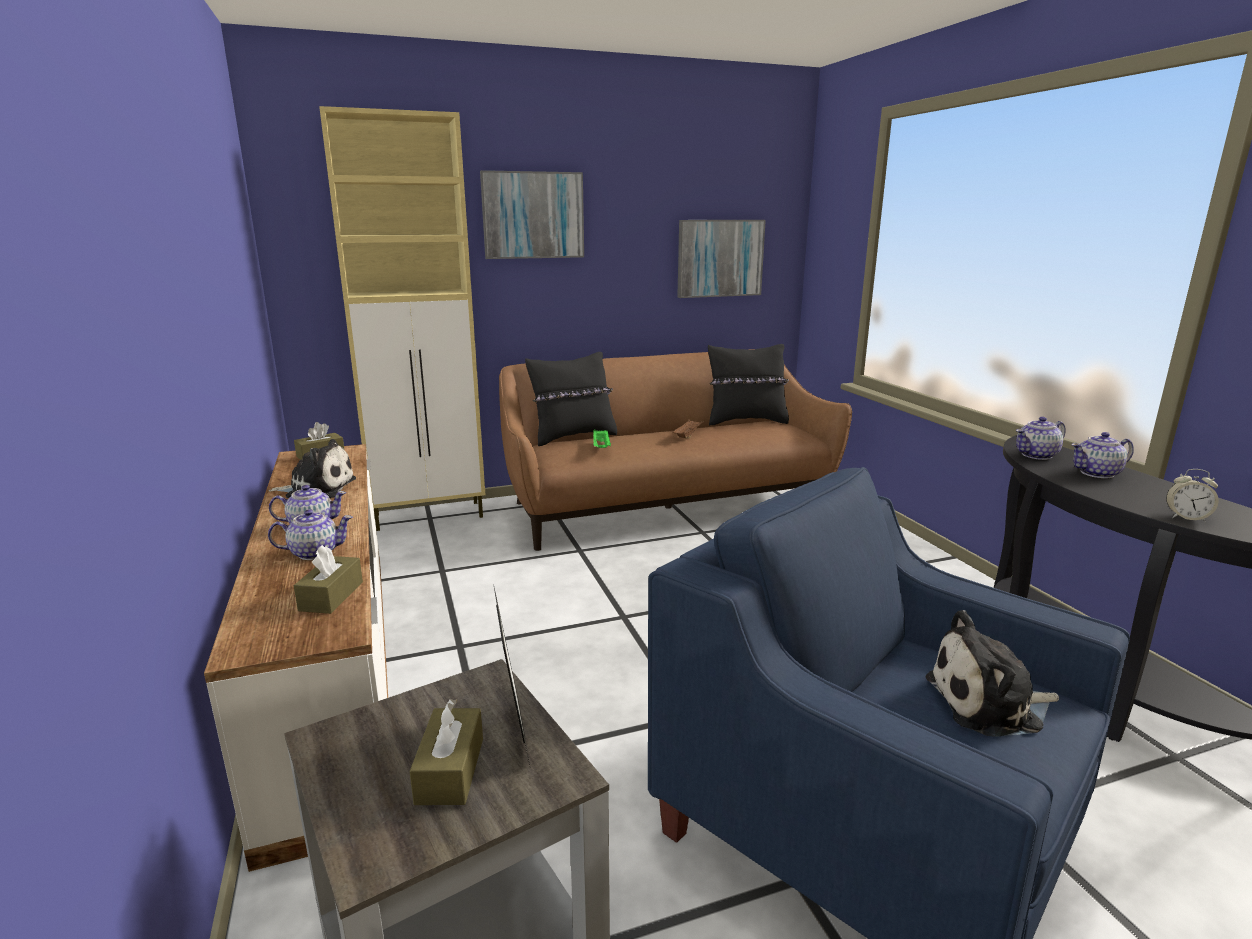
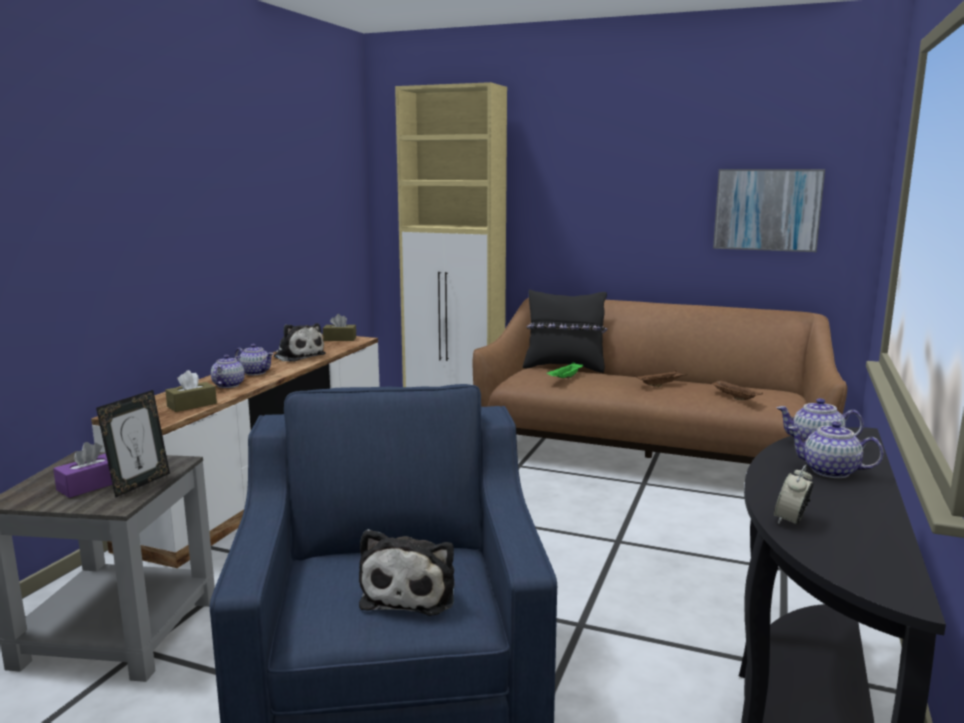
camera: 40 degrees right, 5 degrees down
(314, 553) = (228, 385): teapot -> teapot turned 105 degrees counterclockwise
(450, 770) = (90, 485): brown tissue box -> purple tissue box
(533, 215) = (570, 165): picture -> none
(746, 421) = (753, 386): black pillow -> none
(757, 434) = (733, 397): none -> brown tray
(989, 704) = (411, 592): plush toy -> plush toy turned 120 degrees counterclockwise
(1186, 518) = (791, 521): alarm clock -> alarm clock turned 60 degrees clockwise

